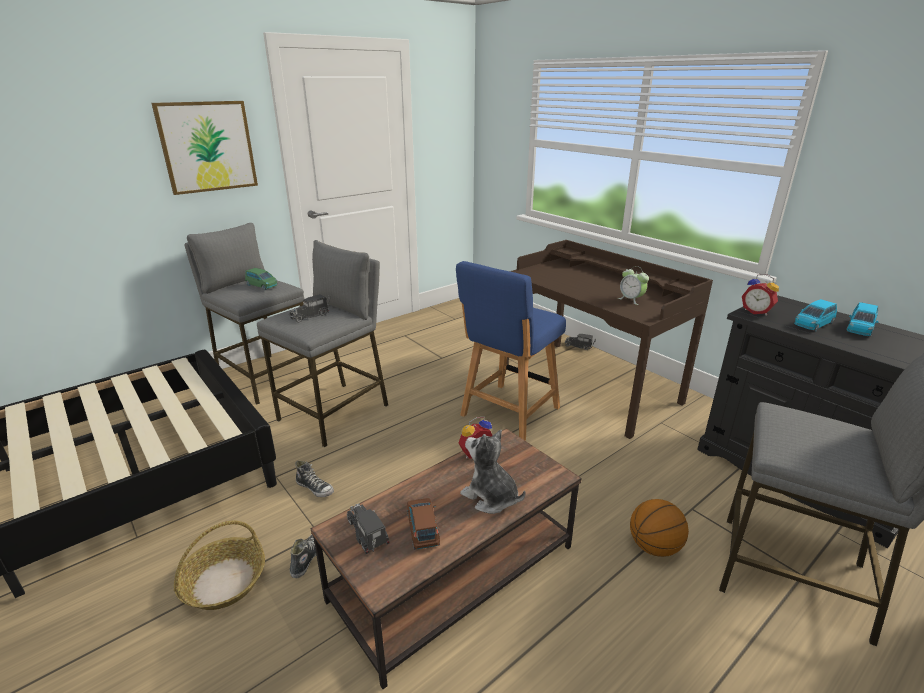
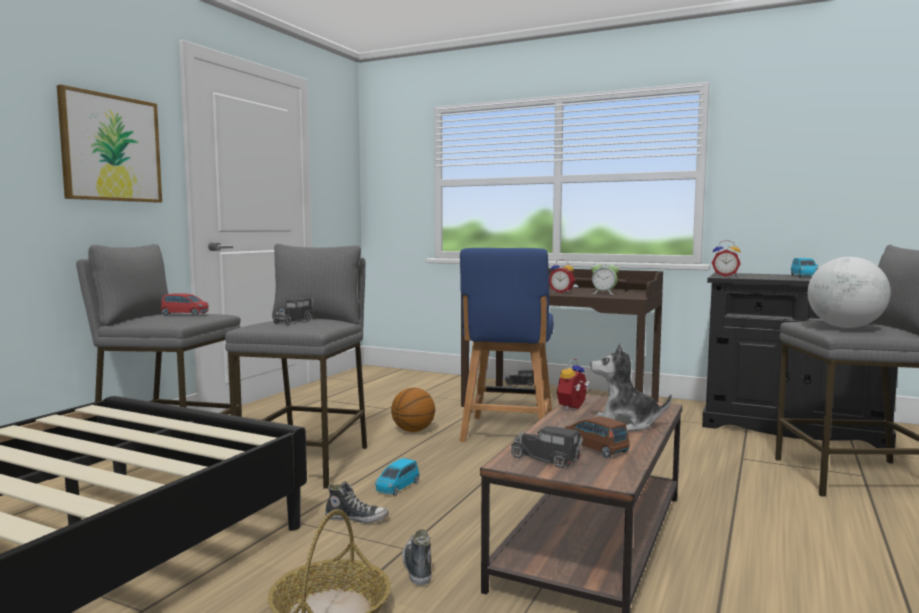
camera: 25 degrees left, 20 degrees down
(262, 285) = (185, 314): green toy car -> red toy car
(592, 290) = (562, 292): none -> alarm clock
(653, 547) = (742, 484): basketball -> basketball (413, 431)
(802, 444) = (845, 327): none -> globe
(813, 324) = (772, 276): blue toy car -> blue toy car (397, 487)

